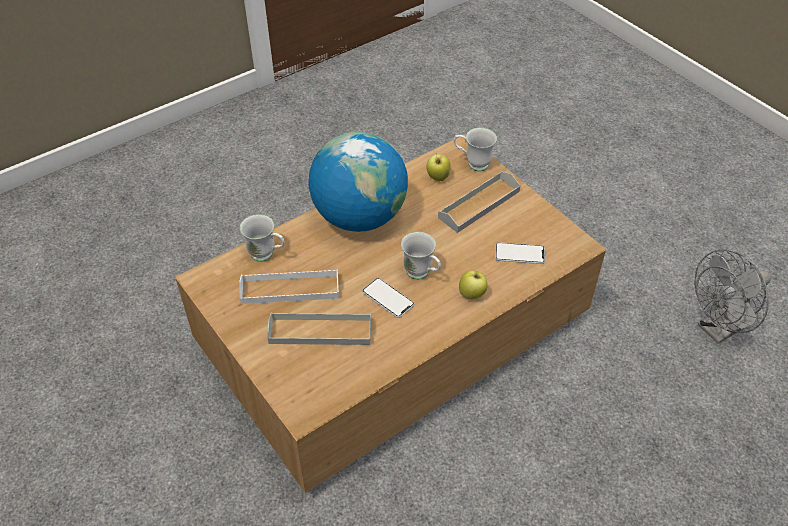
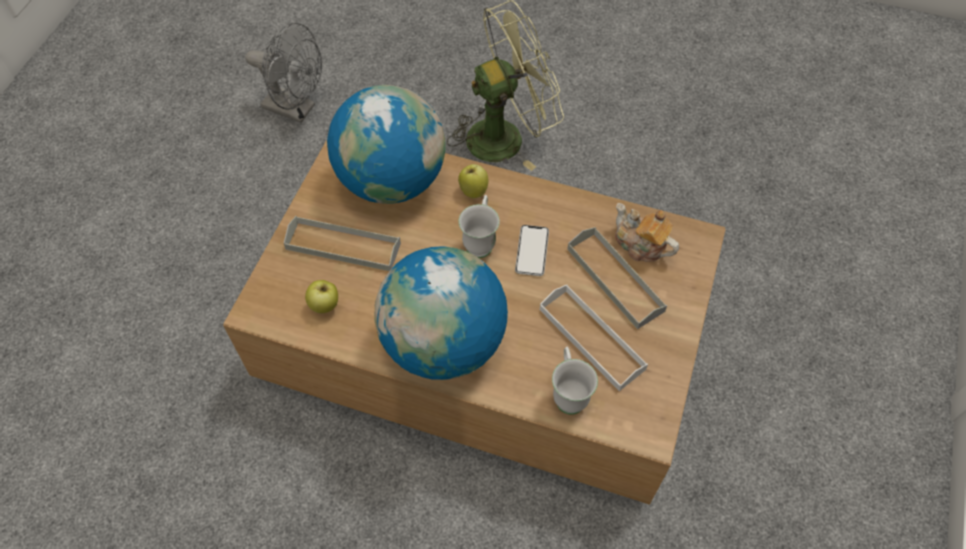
camera: 125 degrees left, 10 degrees up
(333, 367) = (640, 245): none -> teapot
(472, 164) = (277, 285): white mug -> none
(519, 254) = (392, 181): phone -> globe
(592, 470) = (505, 135): none -> green fan

